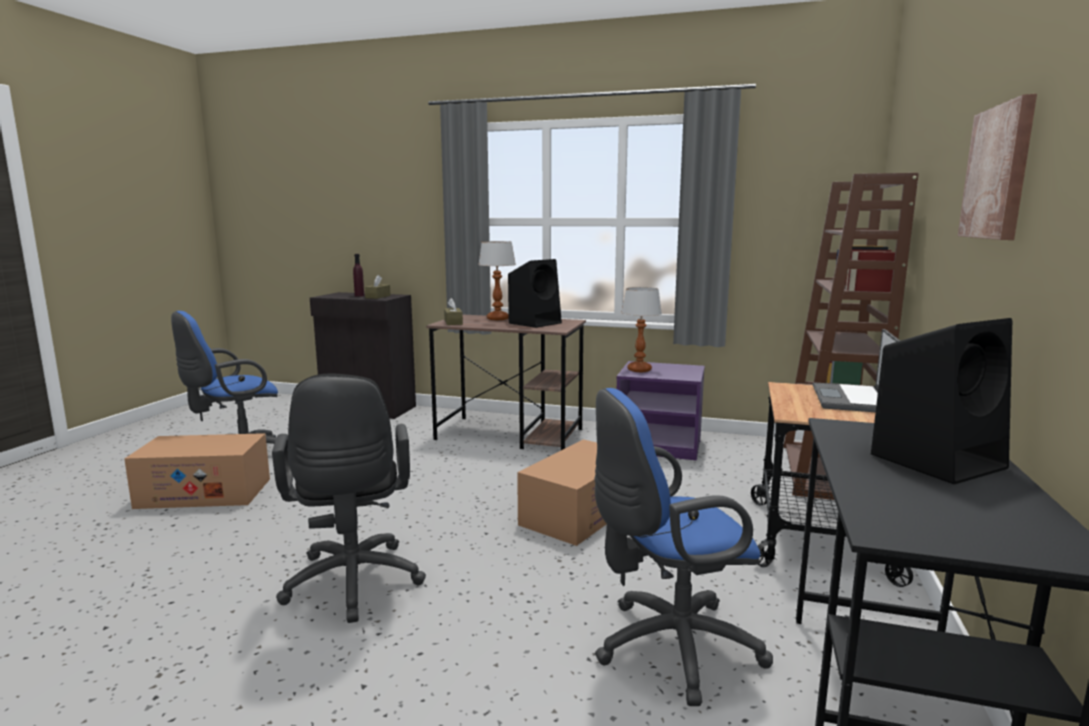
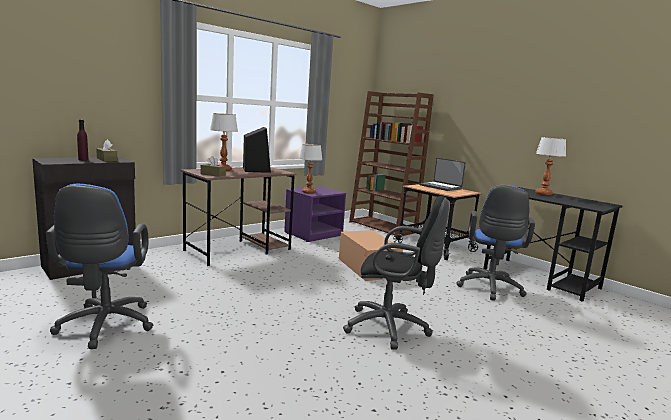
camera: 60 degrees left, 0 degrees up
(204, 493) = (170, 351): cardboard box -> none
(938, 460) = (543, 194): black speaker -> table lamp
(999, 173) = (512, 103): picture -> none

